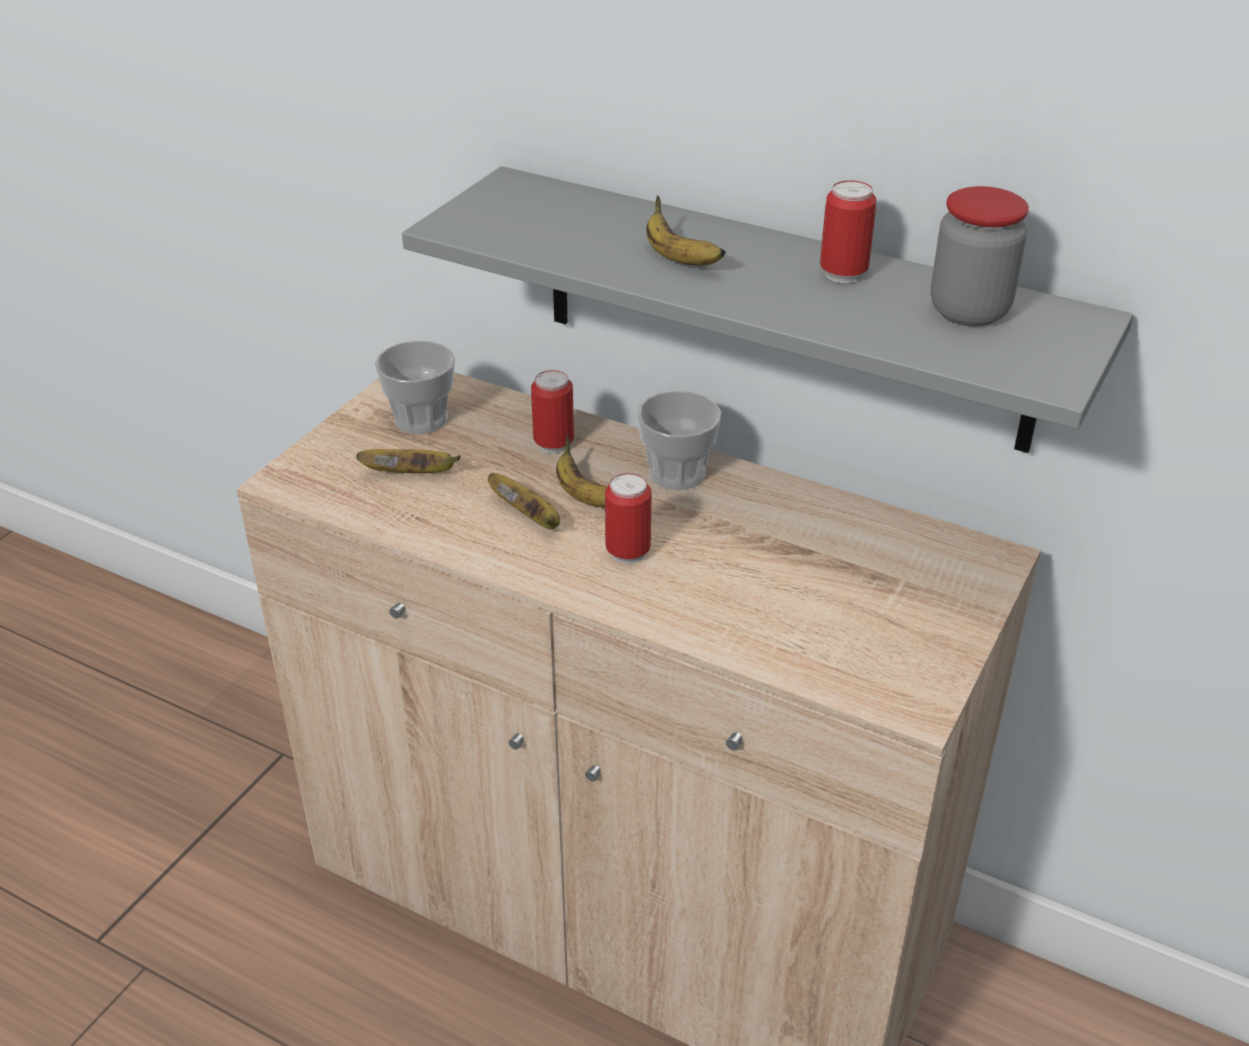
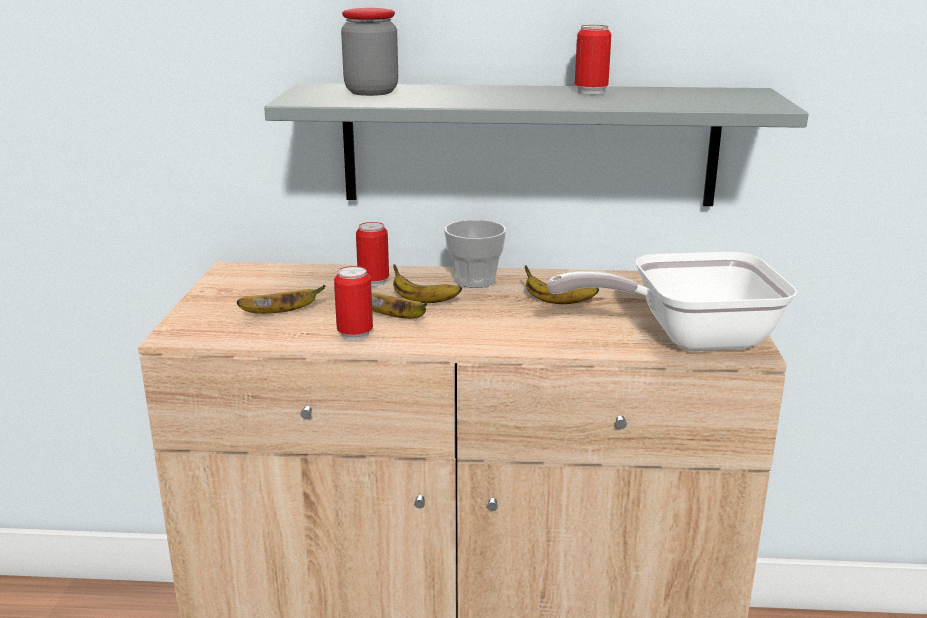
camera: 25 degrees left, 15 degrees down
(421, 419) = (260, 287): cup -> none
(628, 552) = (482, 320): can -> can (355, 334)
(678, 258) = (479, 96): banana -> banana (556, 302)
(854, 661) = (687, 338): none -> frying pan
(969, 311) = (685, 94): jar -> jar (371, 92)

